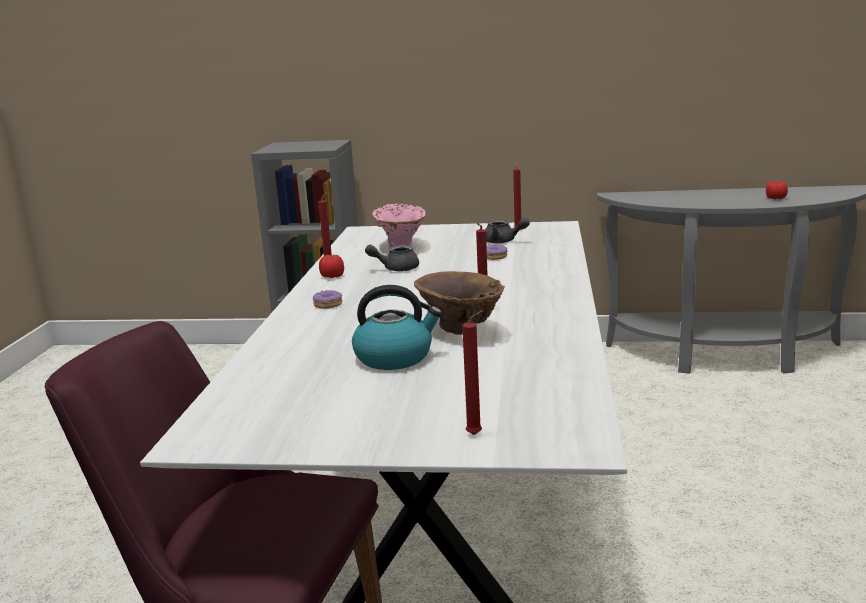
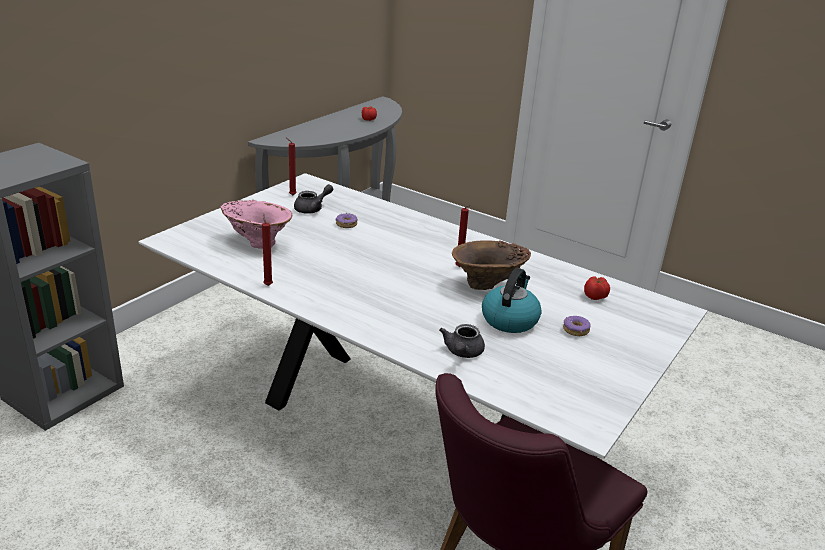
camera: 65 degrees left, 10 degrees up
(327, 305) = (366, 312): donut -> donut (575, 330)
(332, 276) = (293, 290): tomato -> tomato (595, 297)
(396, 268) = (314, 262): grey teapot -> grey teapot (462, 353)
(476, 434) = (647, 332): red candle -> none

